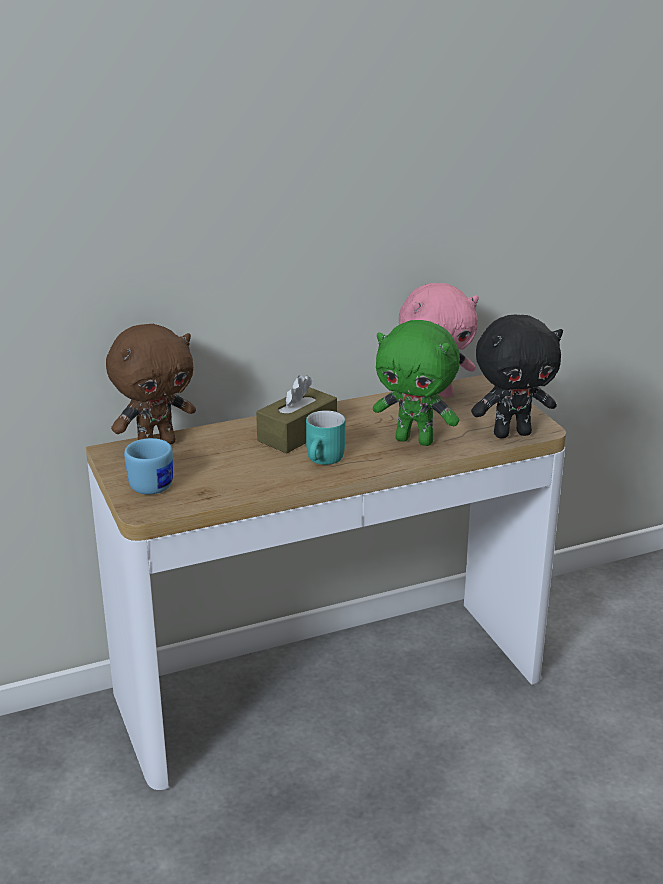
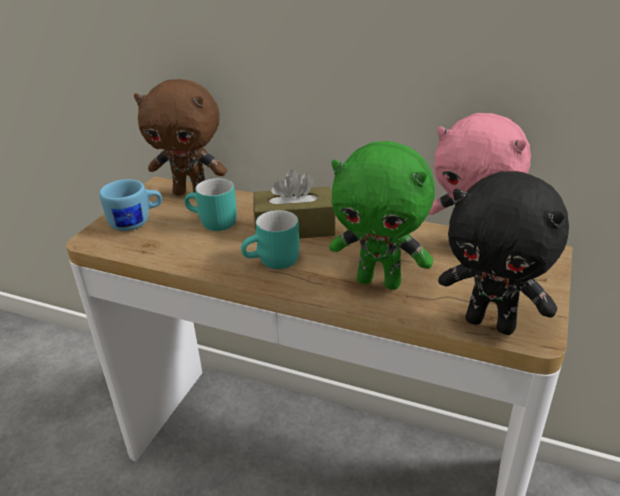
camera: 45 degrees right, 5 degrees up
(225, 457) = (212, 223): none -> turquoise mug
(415, 440) = (380, 281): green plush toy -> green plush toy turned 45 degrees counterclockwise

